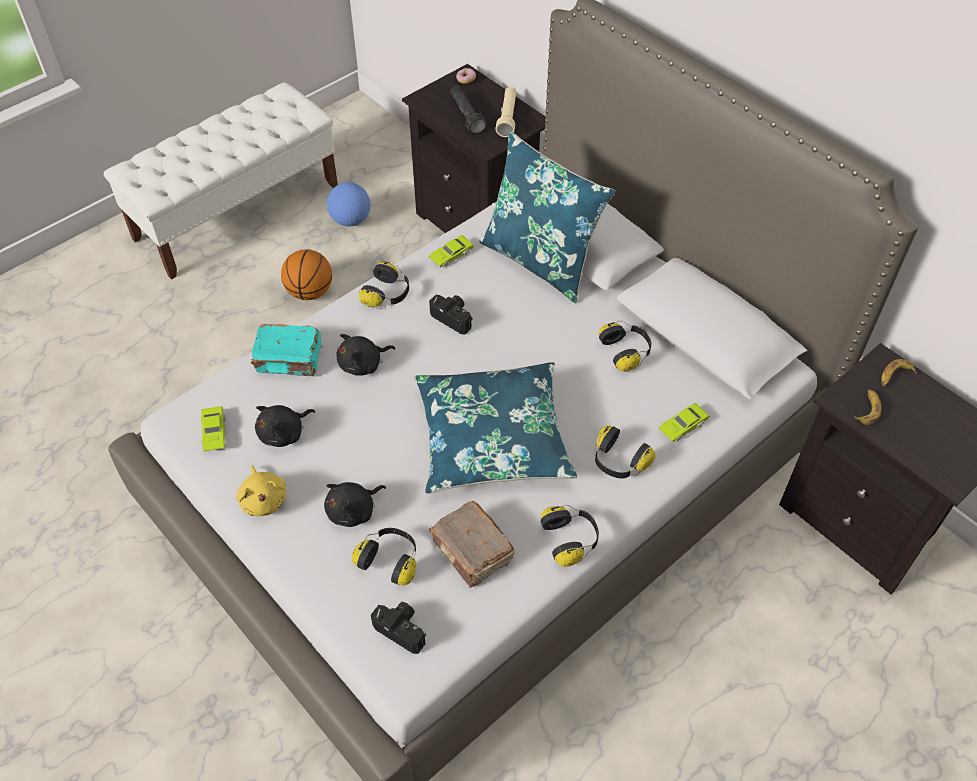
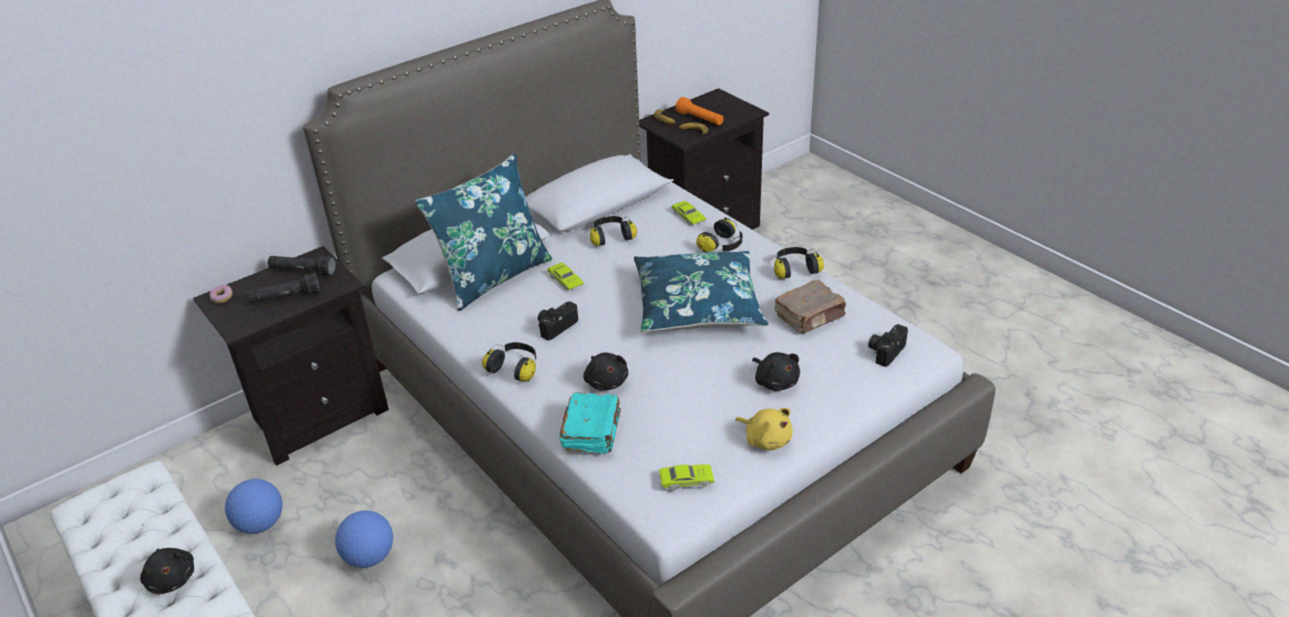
camera: 85 degrees left, 15 degrees down
(264, 499) = (766, 439): yellow plush toy -> yellow plush toy turned 60 degrees clockwise
(284, 433) = (690, 428): black plush toy -> black plush toy (172, 579)
(310, 292) = (369, 557): basketball -> football
(391, 560) = (823, 358): headphones -> none
(451, 255) = (470, 328): green toy car -> green toy car (565, 280)
(507, 117) = (303, 272): beige flashlight -> black flashlight
(907, 416) = (700, 119): none -> orange flashlight

